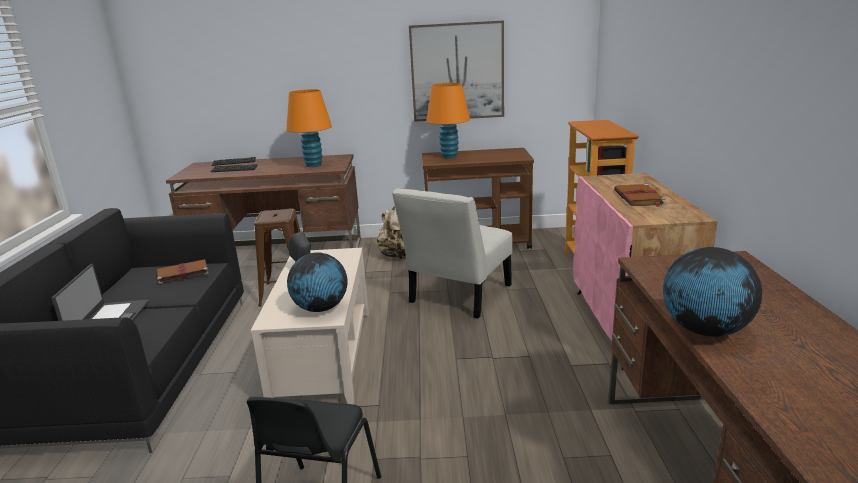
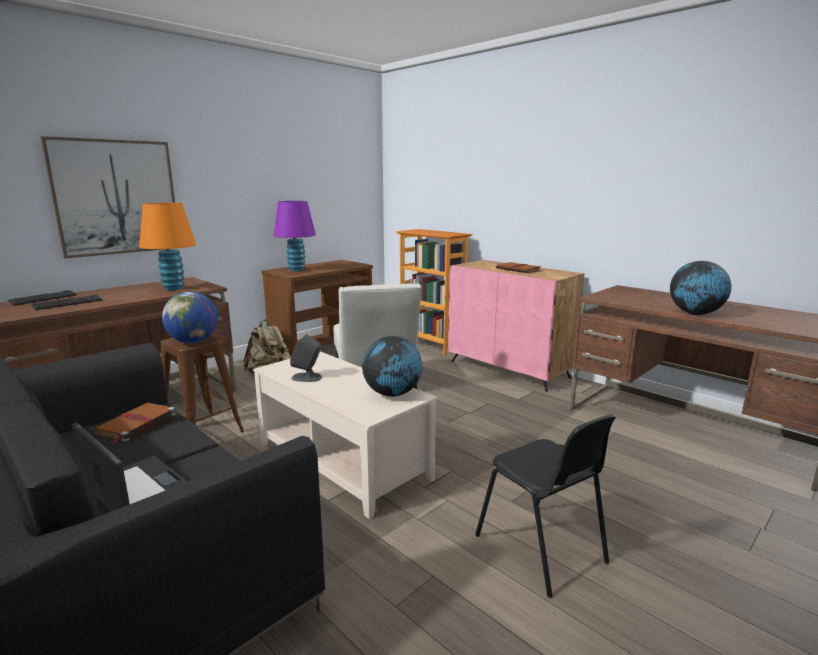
camera: 45 degrees left, 5 degrees down
(272, 217) = (193, 342): none -> globe
(449, 156) = (296, 270): orange table lamp -> purple table lamp
(457, 72) = (286, 192): picture -> picture (116, 197)

